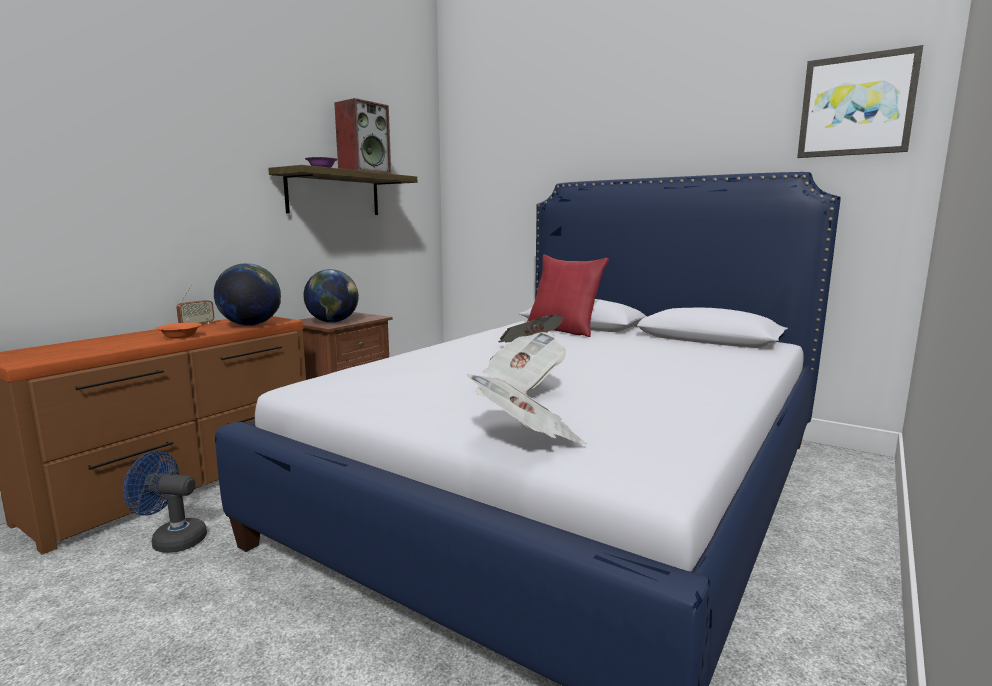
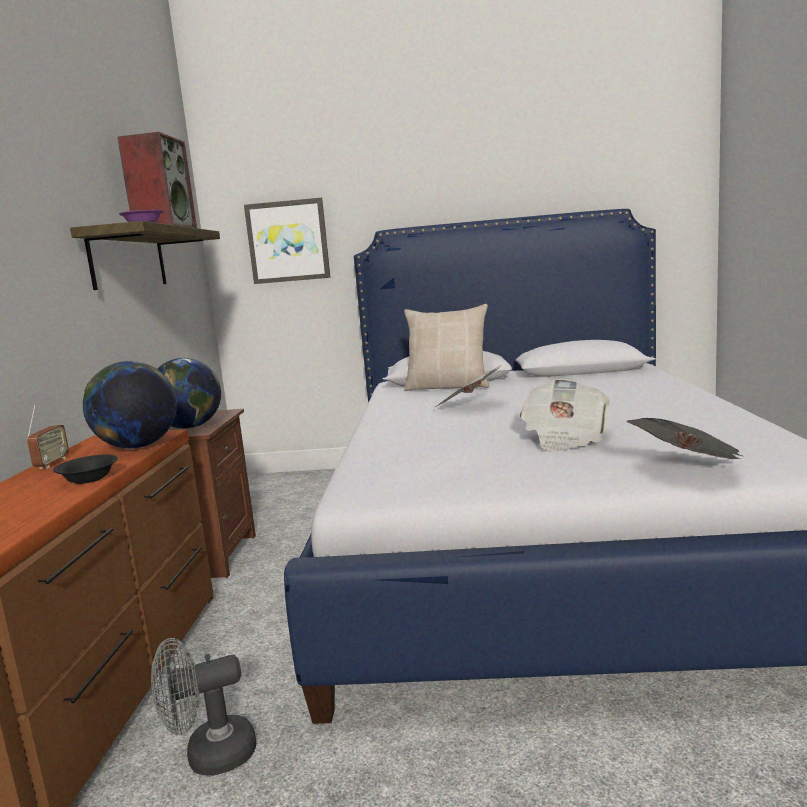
camera: 30 degrees left, 0 degrees up
(172, 540) = (210, 756): blue fan -> grey fan
(181, 337) = (89, 479): orange bowl -> black bowl
(564, 330) = (448, 387): red pillow -> beige pillow
(856, 105) = (651, 150): picture -> picture (288, 241)

